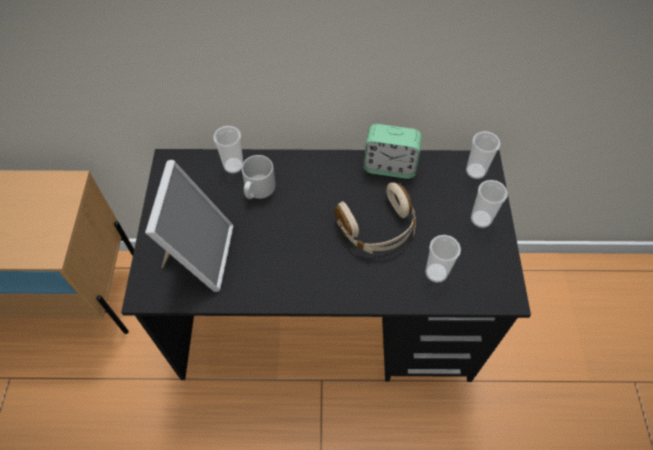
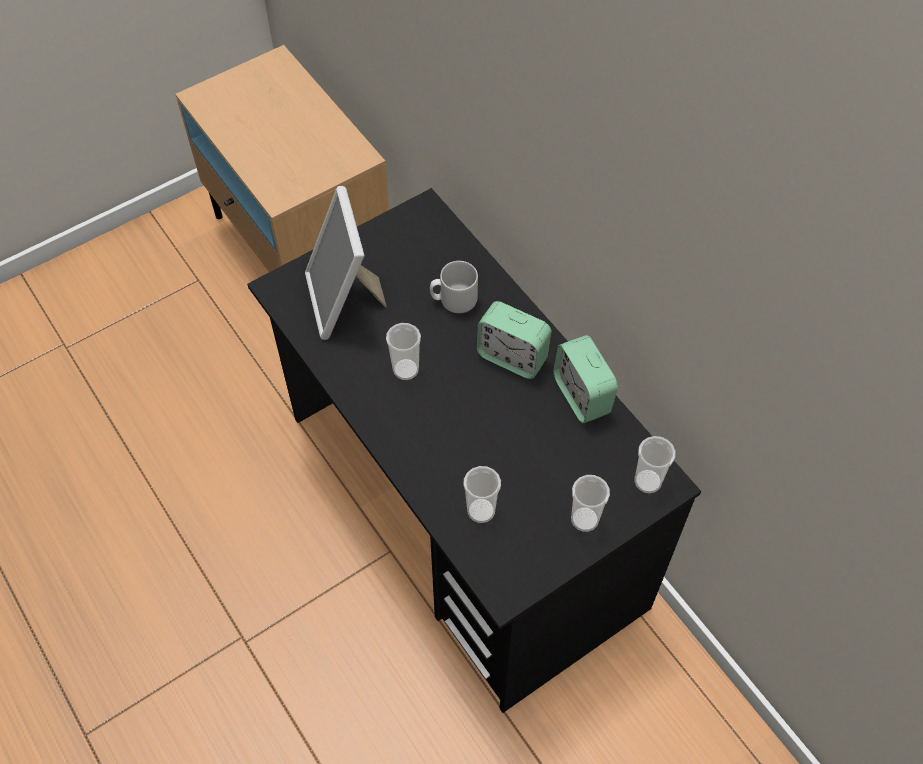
camera: 55 degrees right, 0 degrees up
(199, 255) = (345, 301): picture frame -> picture frame turned 105 degrees clockwise
(233, 166) = (465, 261): cup -> cup (405, 369)
(331, 185) = (512, 357): none -> alarm clock
(378, 228) = (493, 429): beige headphones -> none

